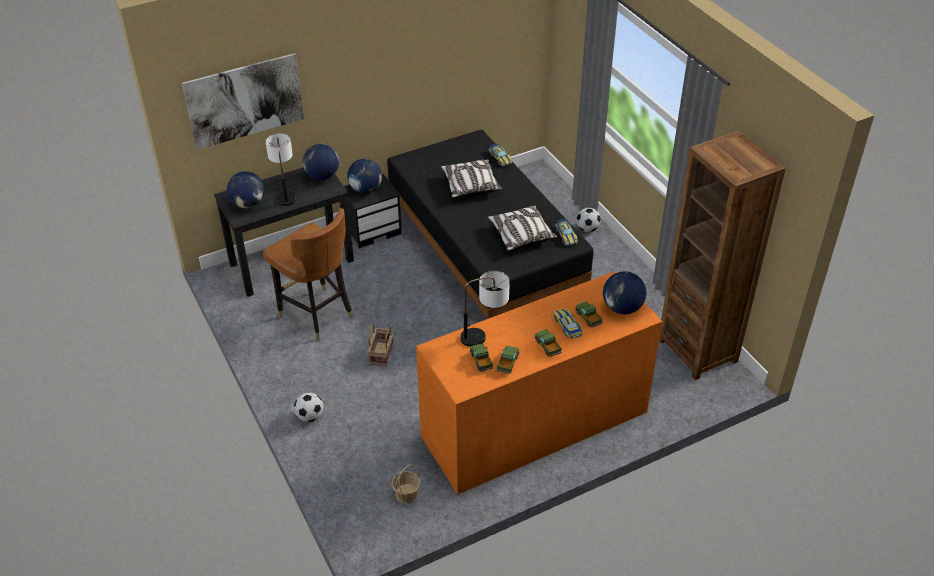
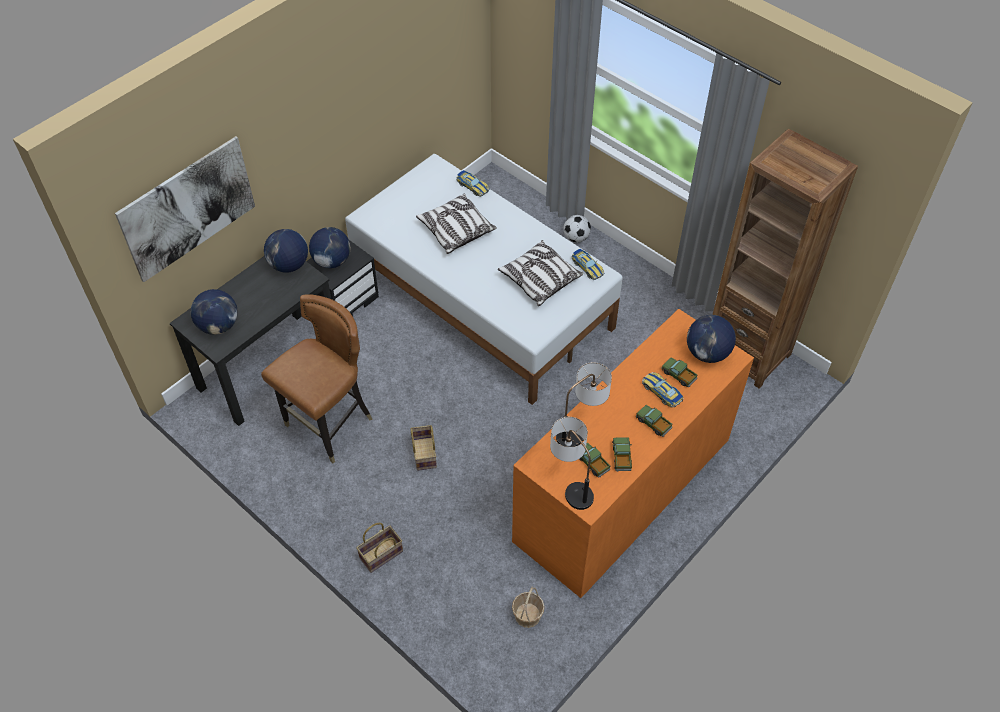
camera: 20 degrees left, 10 degrees up
(285, 193) = (256, 298): table lamp -> table lamp (571, 485)
(310, 417) = (380, 556): football -> basket
(317, 315) = (330, 426): brown chair -> brown chair turned 75 degrees counterclockwise
(485, 254) = (481, 298): black bed -> white bed

